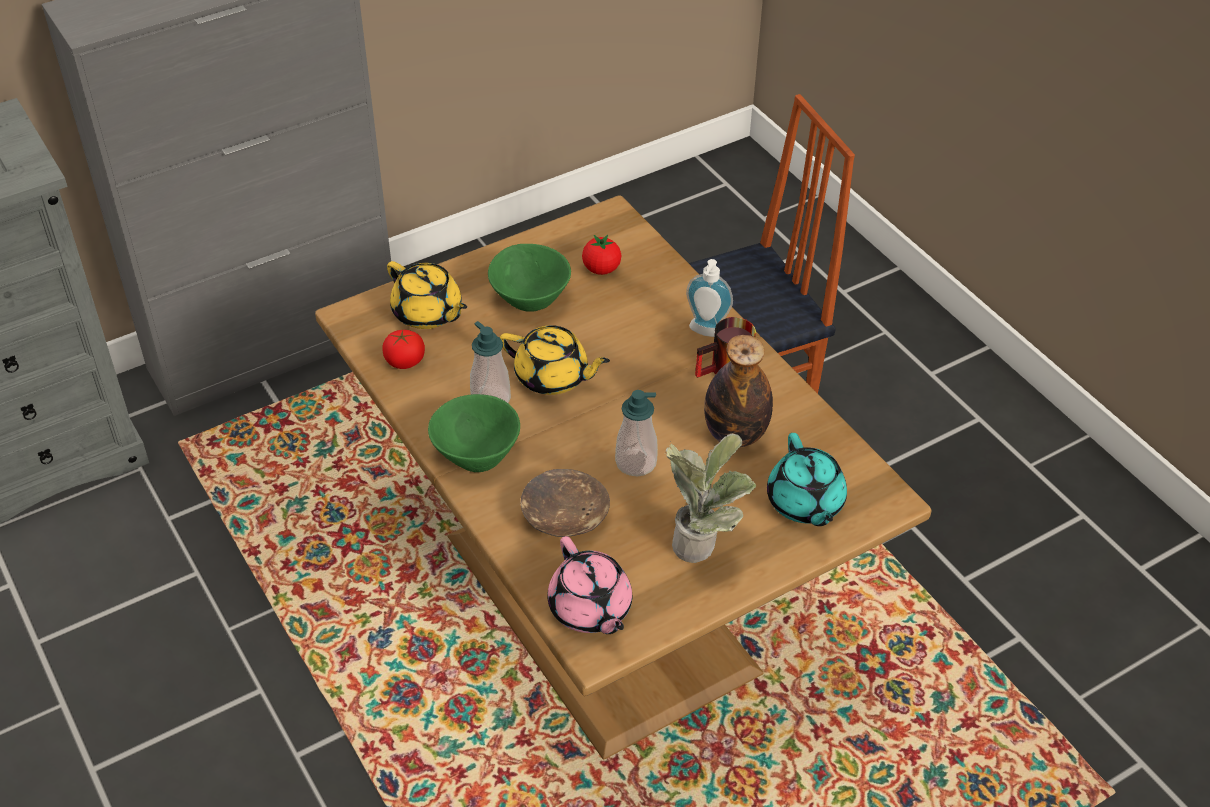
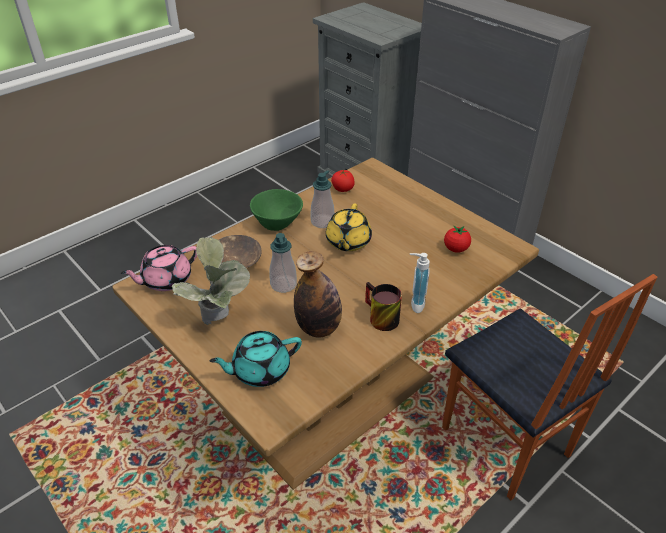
camera: 80 degrees right, 5 degrees down
(428, 313) = (384, 190): yellow teapot -> none
(528, 301) = (411, 223): green bowl -> none

